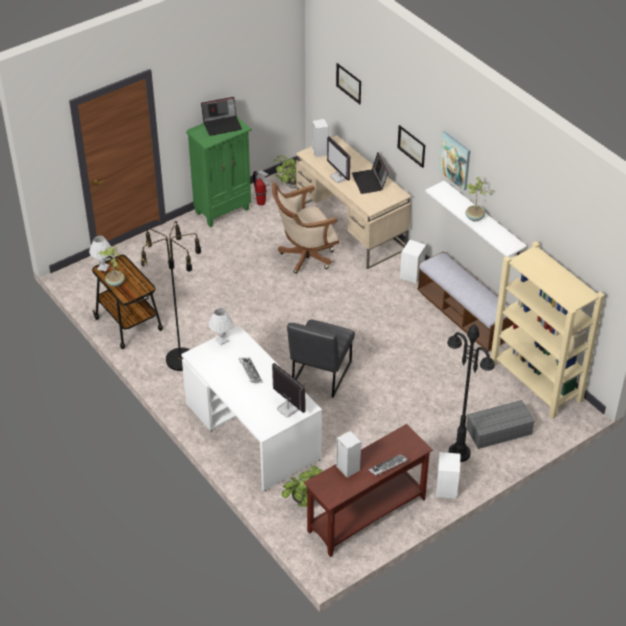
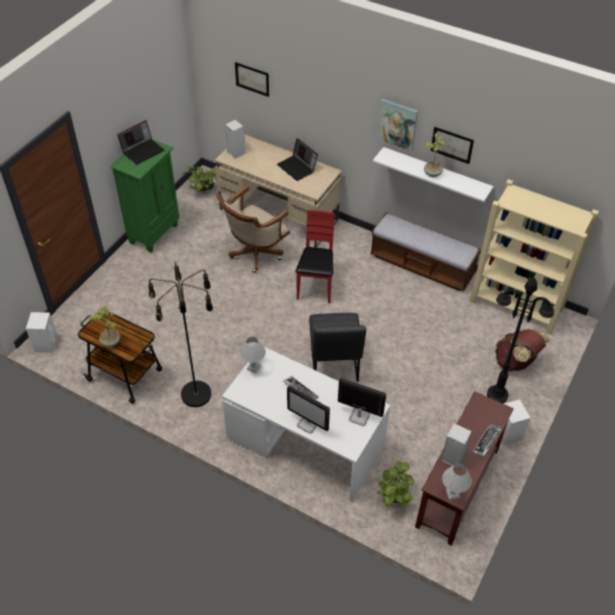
camera: 25 degrees left, 5 degrees up
(103, 267) = (88, 329): white table lamp -> white table lamp (452, 493)
(261, 203) = (185, 216): fire extinguisher -> none
(339, 177) = (268, 171): monitor -> monitor (308, 424)
(346, 303) = (316, 286): none -> red chair
(411, 146) = (339, 123): picture -> picture (452, 145)
(412, 274) = (356, 241): white speaker -> white speaker (46, 343)
(498, 431) = (515, 362): grey storage box -> brown backpack

